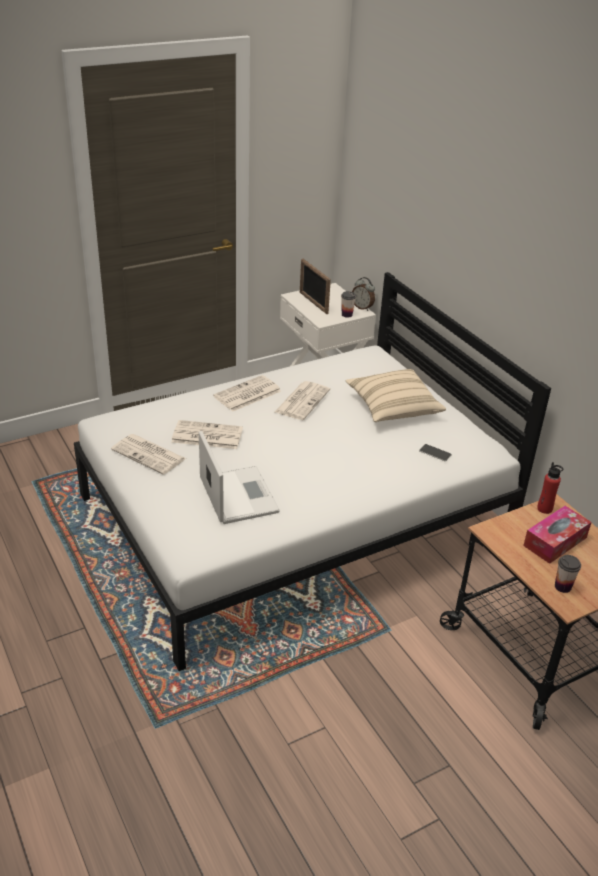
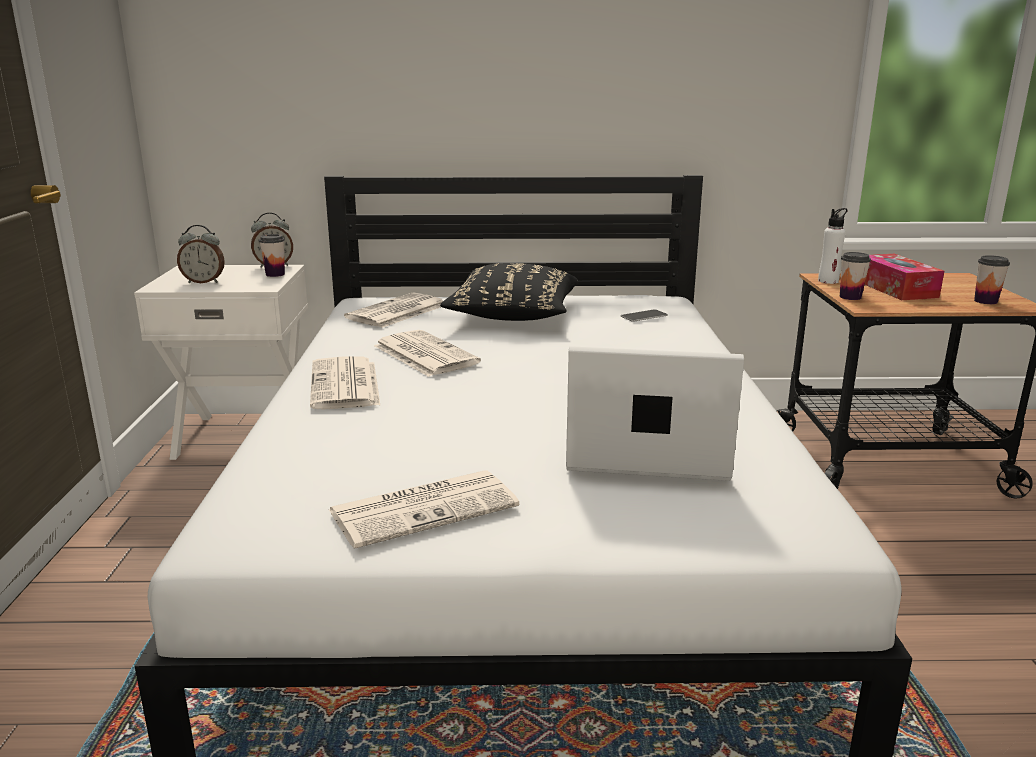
camera: 60 degrees left, 15 degrees down
(206, 436) = (429, 439): newspaper -> newspaper (396, 312)
(313, 303) = (204, 282): picture frame -> alarm clock
(393, 408) = (512, 317): beige pillow -> black pillow
(507, 522) = (850, 297): none -> cup
(544, 508) = (828, 281): red bottle -> white bottle

